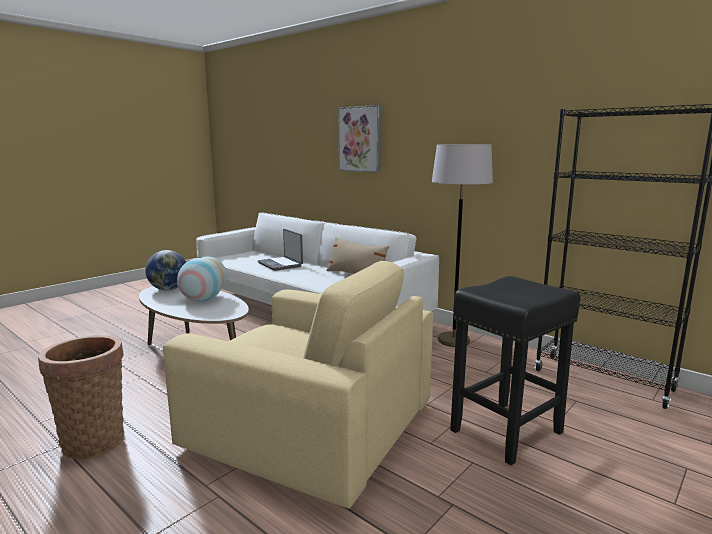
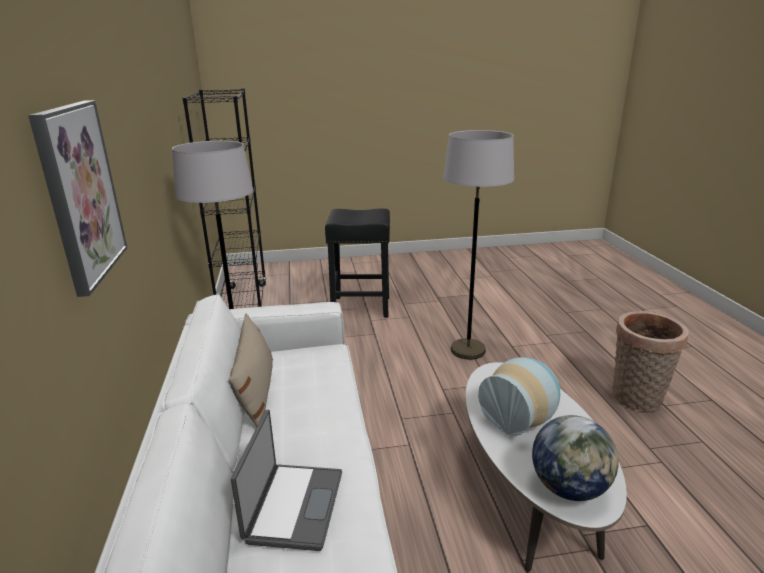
camera: 140 degrees left, 10 degrees up
(308, 426) = (468, 350): beige armchair -> grey floor lamp

